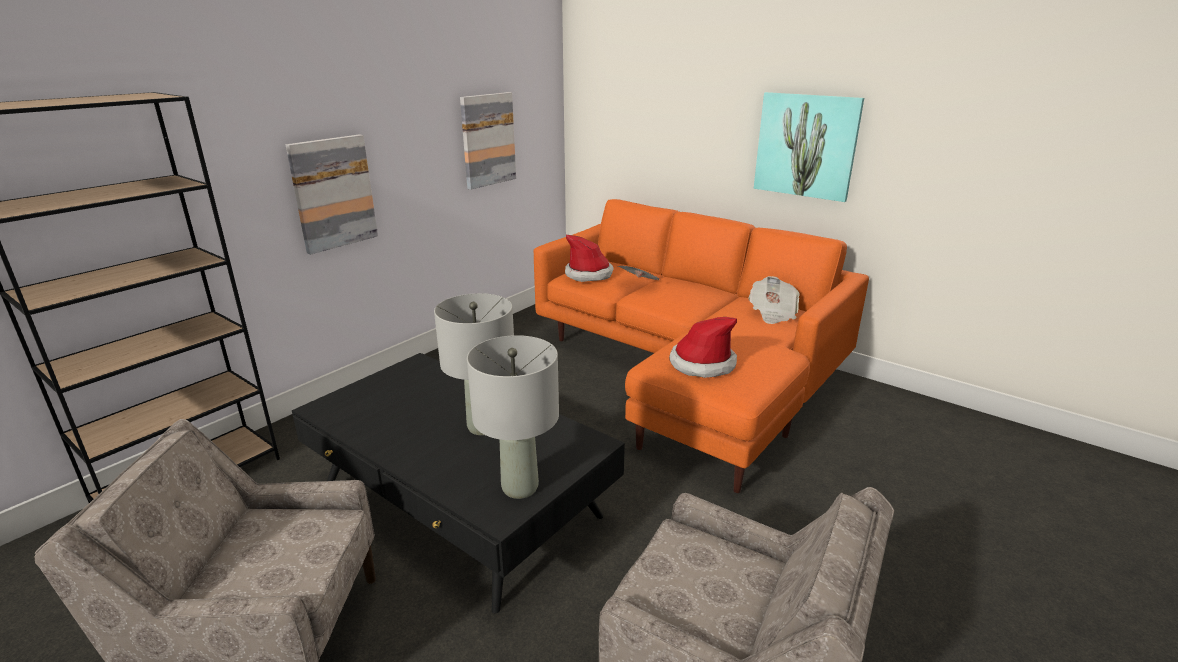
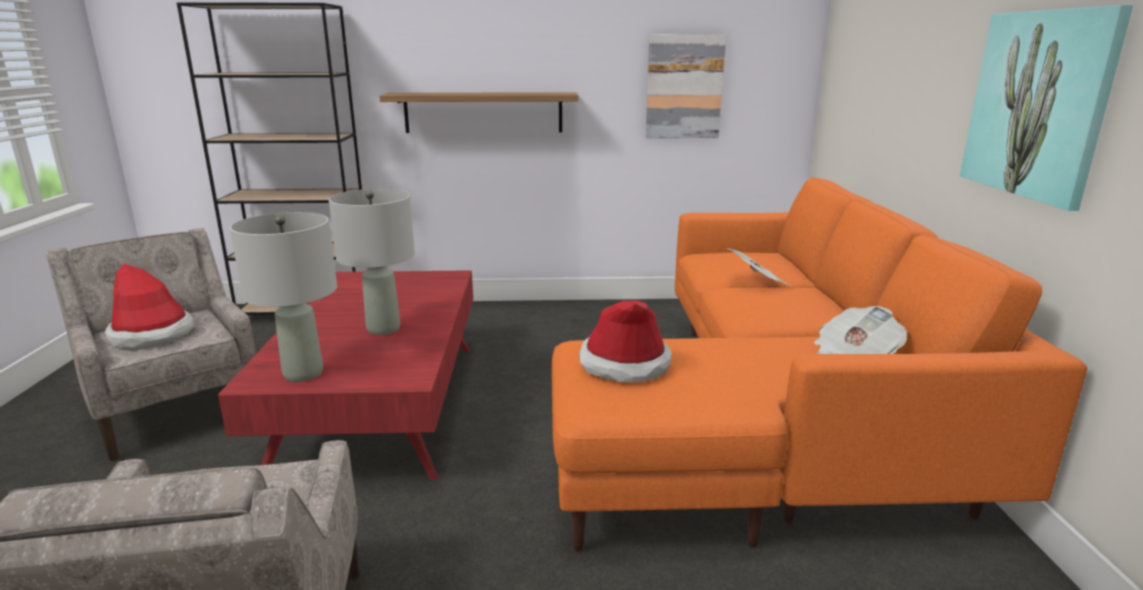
camera: 50 degrees right, 5 degrees down
(333, 193) = (483, 112): picture -> shelf
(458, 503) = (380, 404): black coffee table -> red coffee table
(589, 274) = (723, 258): hat -> hat (152, 335)

